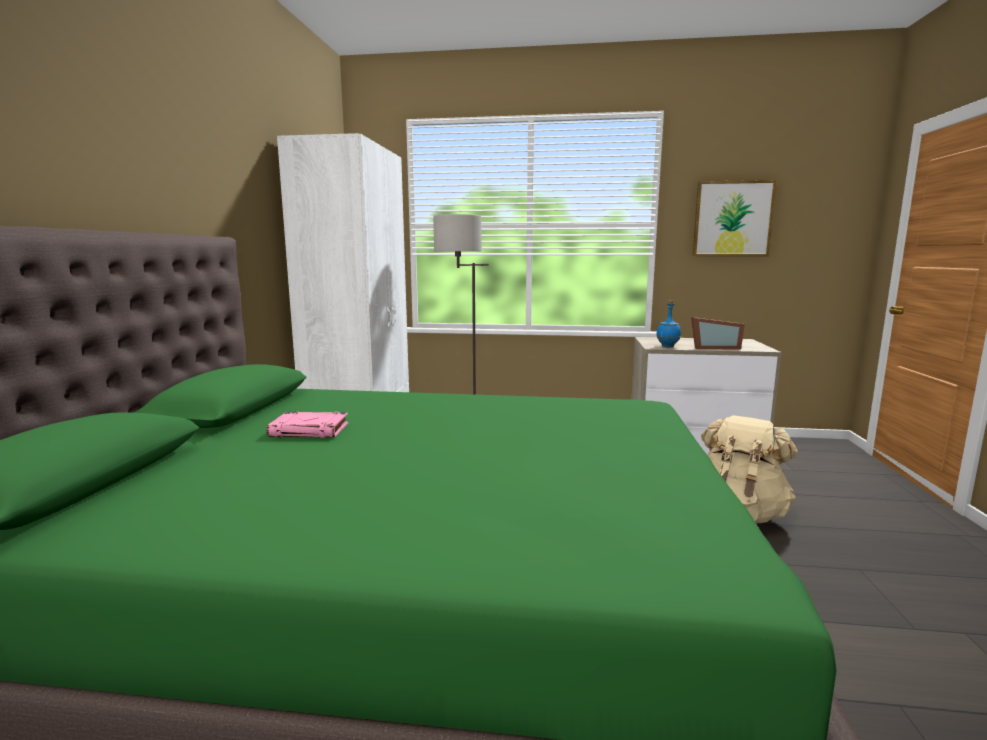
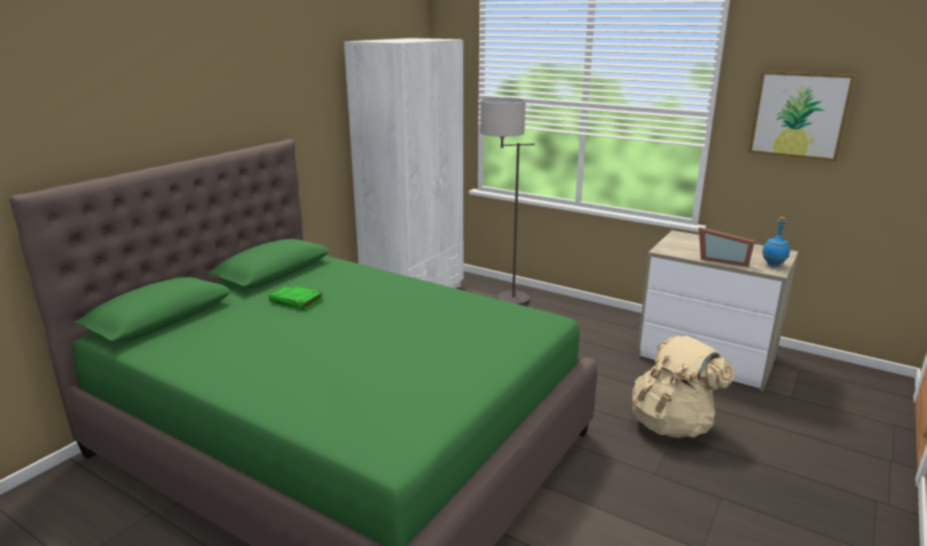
camera: 25 degrees right, 10 degrees up
(310, 430) = (297, 301): pink book -> green book
(667, 346) = (677, 251): blue bottle -> blue bottle (773, 265)

